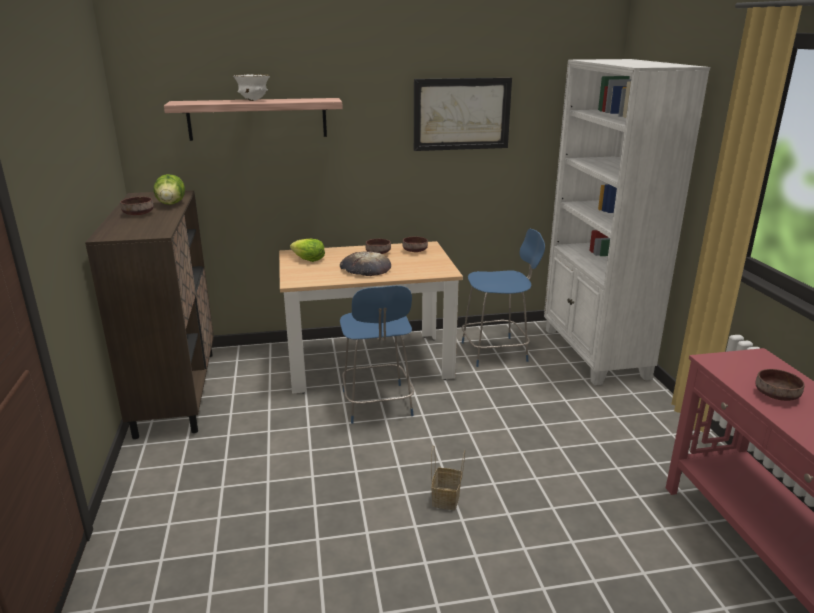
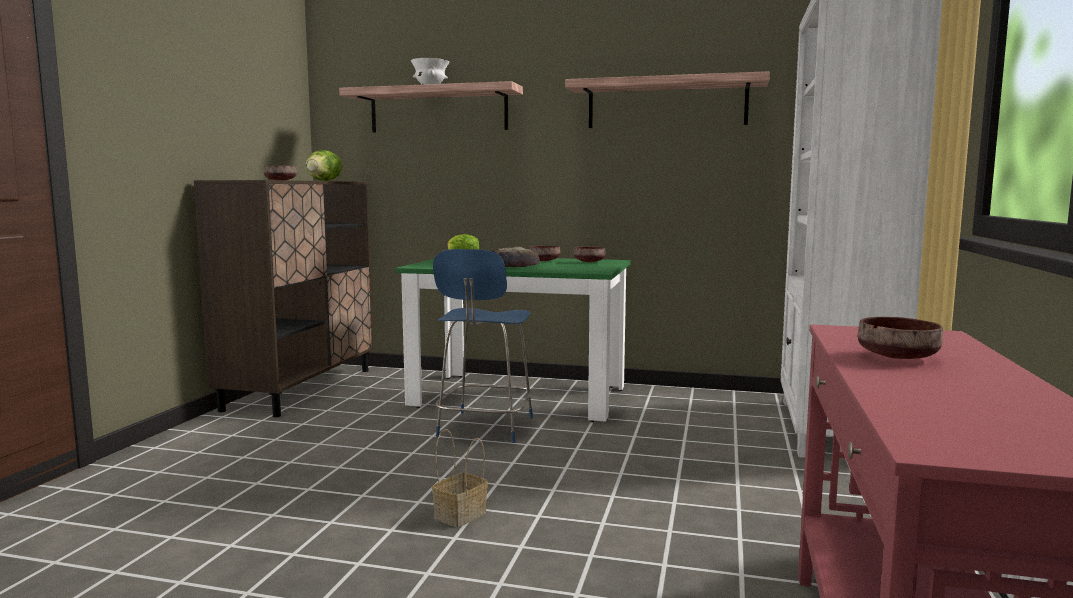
camera: 25 degrees right, 15 degrees down
(368, 362) = (519, 397): beige dining table -> green dining table
(461, 114) = (666, 104): picture -> shelf
(496, 351) = (690, 409): blue chair -> none

